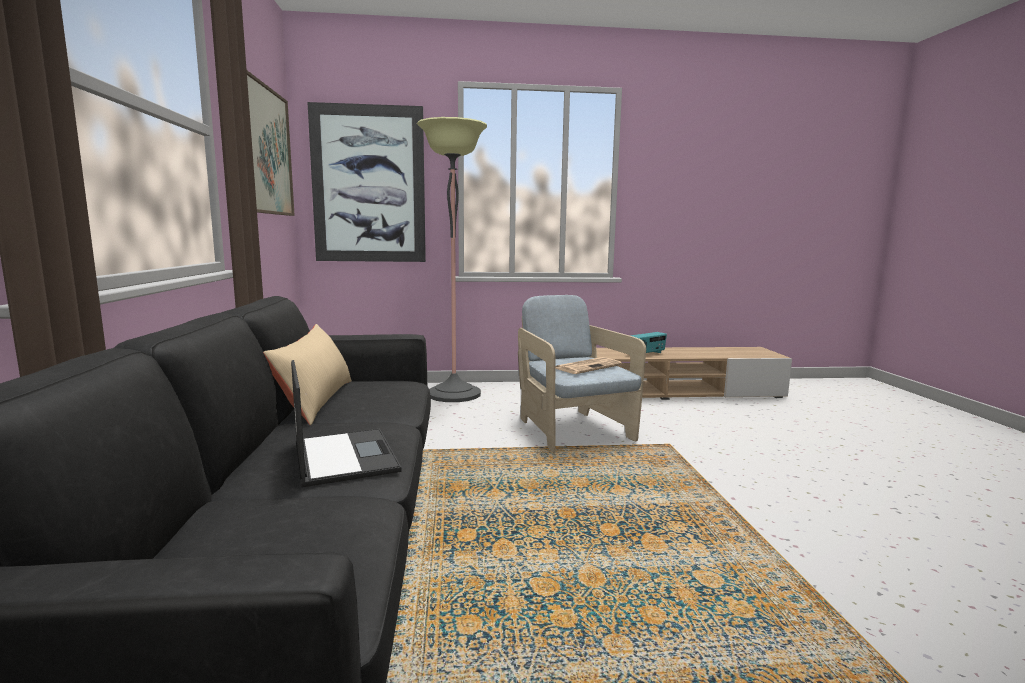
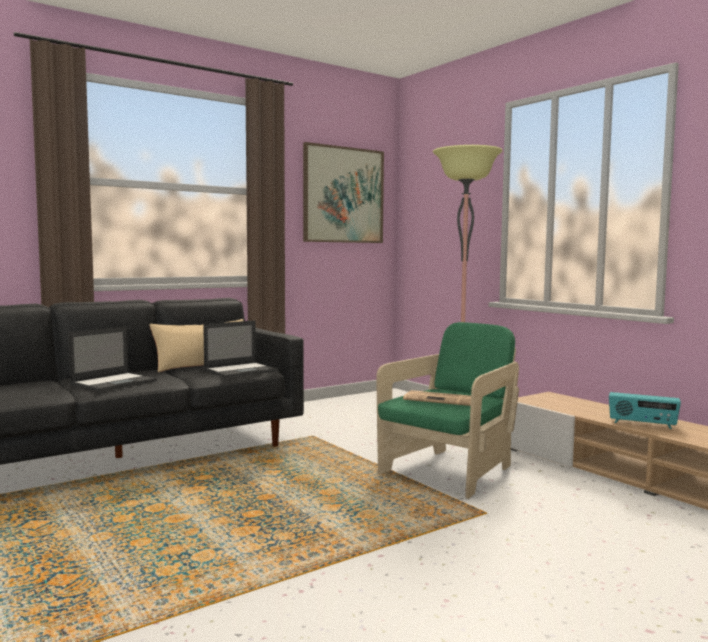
camera: 60 degrees right, 5 degrees down
(368, 185) = (439, 213): picture -> none
(389, 391) = (241, 370): none -> laptop
(573, 430) = (449, 472): beige armchair -> green armchair

